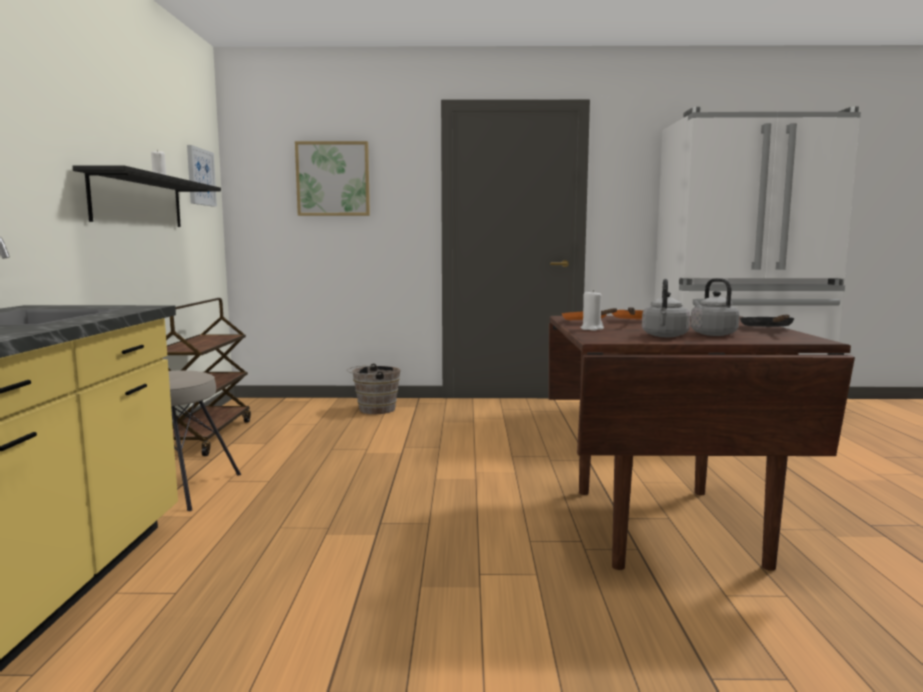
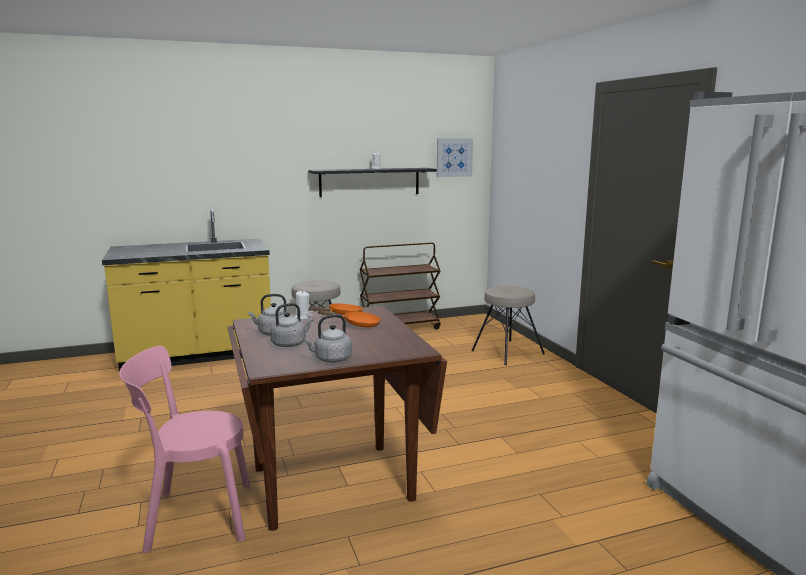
camera: 70 degrees right, 5 degrees up
(333, 179) = (534, 157): picture -> none
(373, 409) = (507, 352): brown bucket -> beige stool
(753, 624) = (194, 517): none -> pink chair
(767, 329) = (331, 359): black frying pan -> grey kettle

